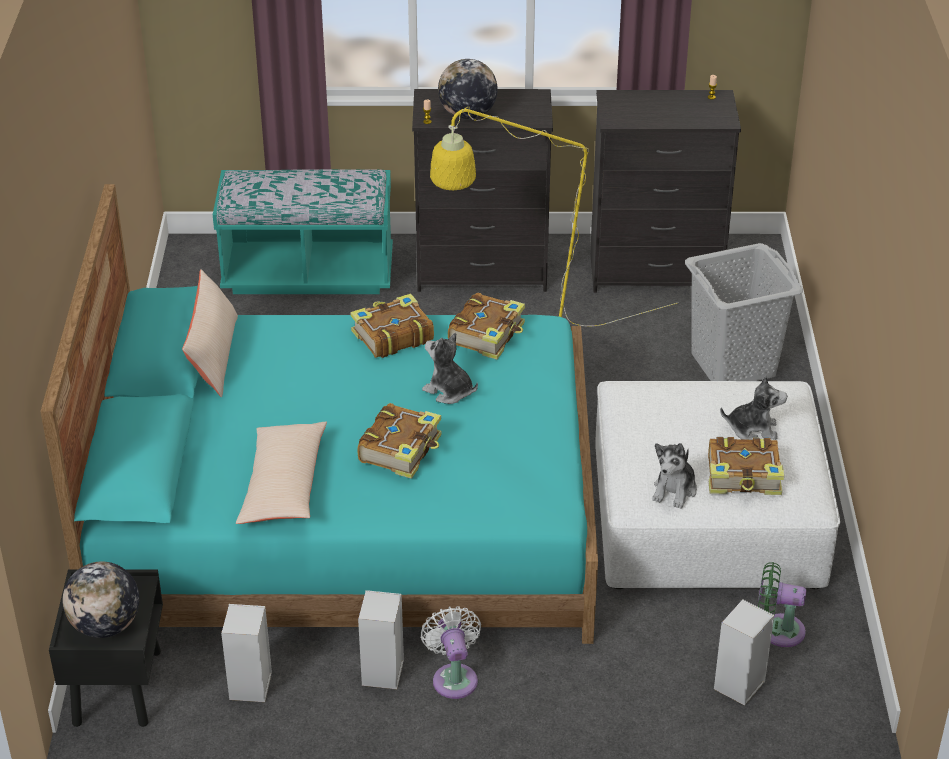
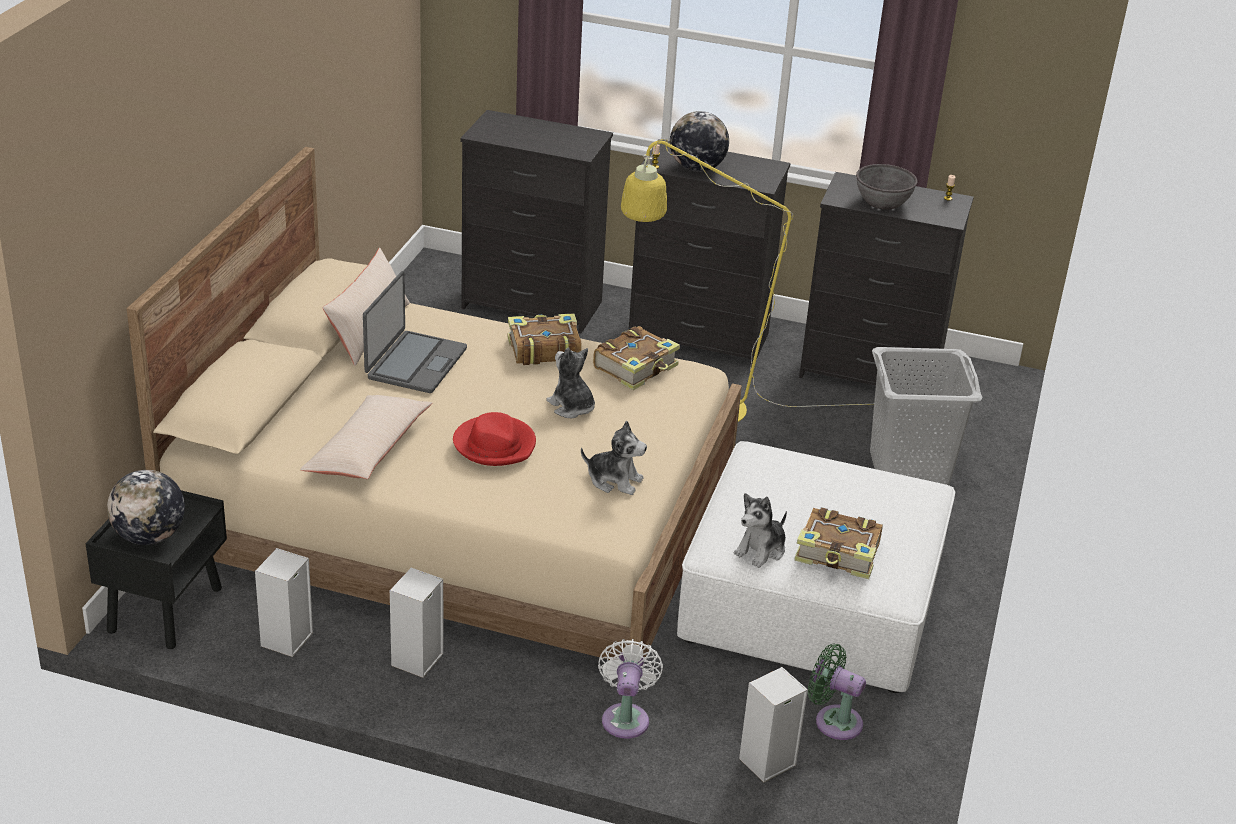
camera: 15 degrees right, 5 degrees down
(278, 380) = (415, 363): none -> laptop
(308, 274) = (533, 306): turquoise bench -> black dresser
(346, 515) = (458, 514): turquoise bed -> beige bed
(401, 449) = (495, 444): book -> red hat
(454, 677) = (484, 681): white fan -> white fan (626, 717)
(655, 114) = (882, 202): none -> grey bowl
(752, 429) = (870, 514): plush toy -> plush toy (614, 480)

